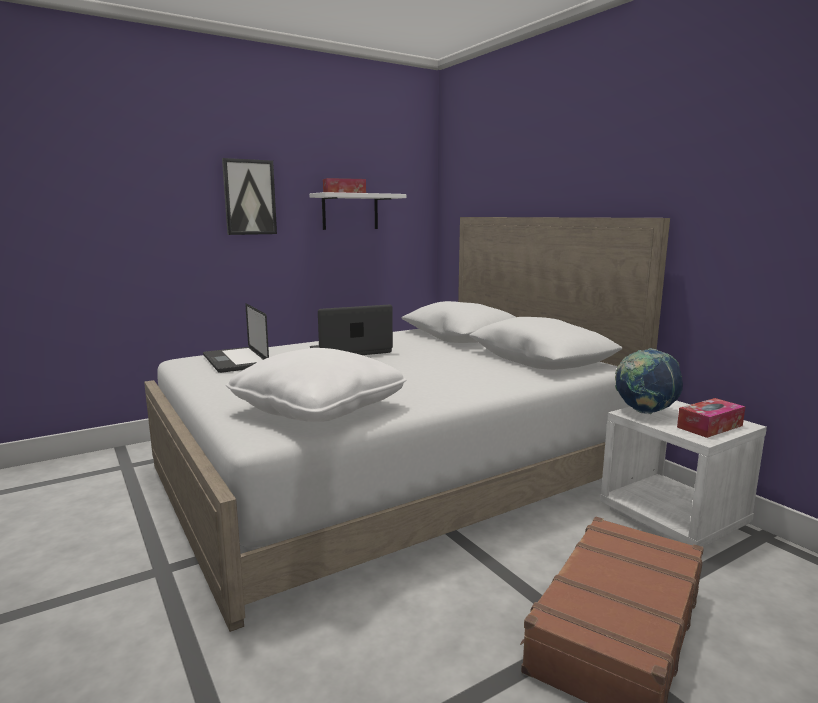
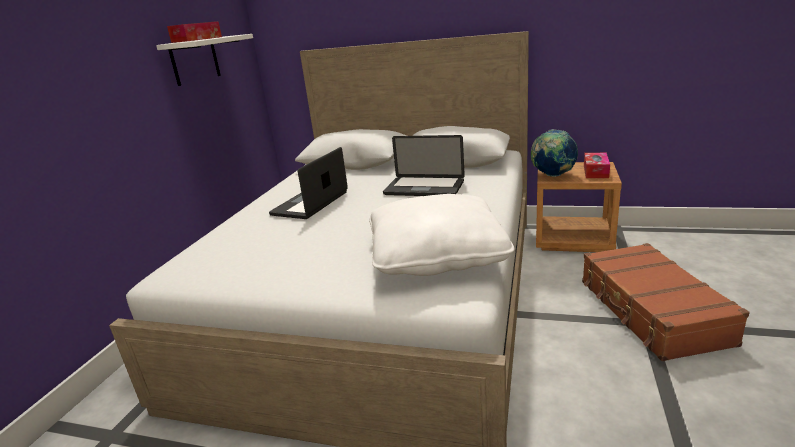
camera: 40 degrees left, 10 degrees up
(235, 361) = (228, 254): laptop -> laptop (424, 188)
(249, 197) = (100, 59): picture -> none
(673, 518) = (573, 239): white nightstand -> brown nightstand

